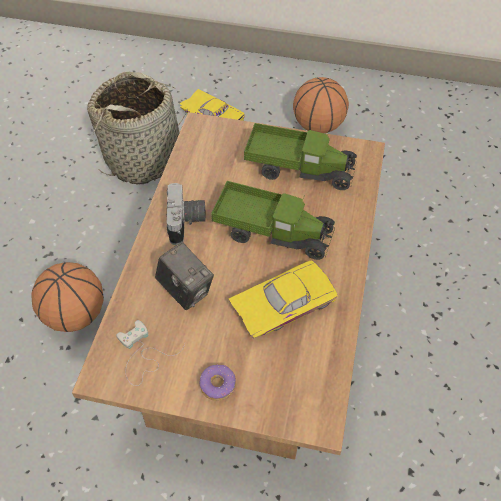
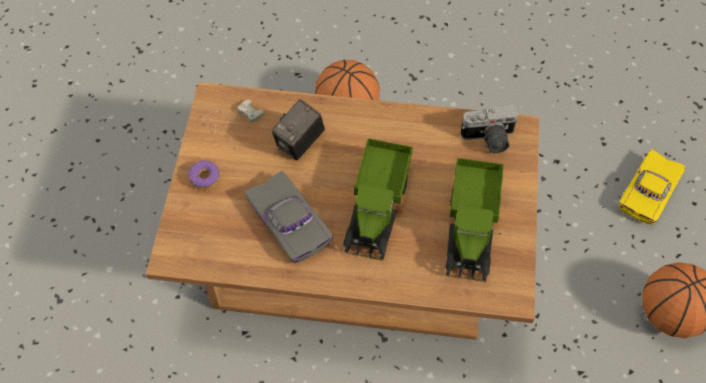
camera: 85 degrees right, 5 degrees up
(144, 158) = (560, 132): basket -> none
(187, 223) = (379, 135): camera -> camera (489, 140)
(281, 303) = (291, 221): yellow toy car -> grey toy car

